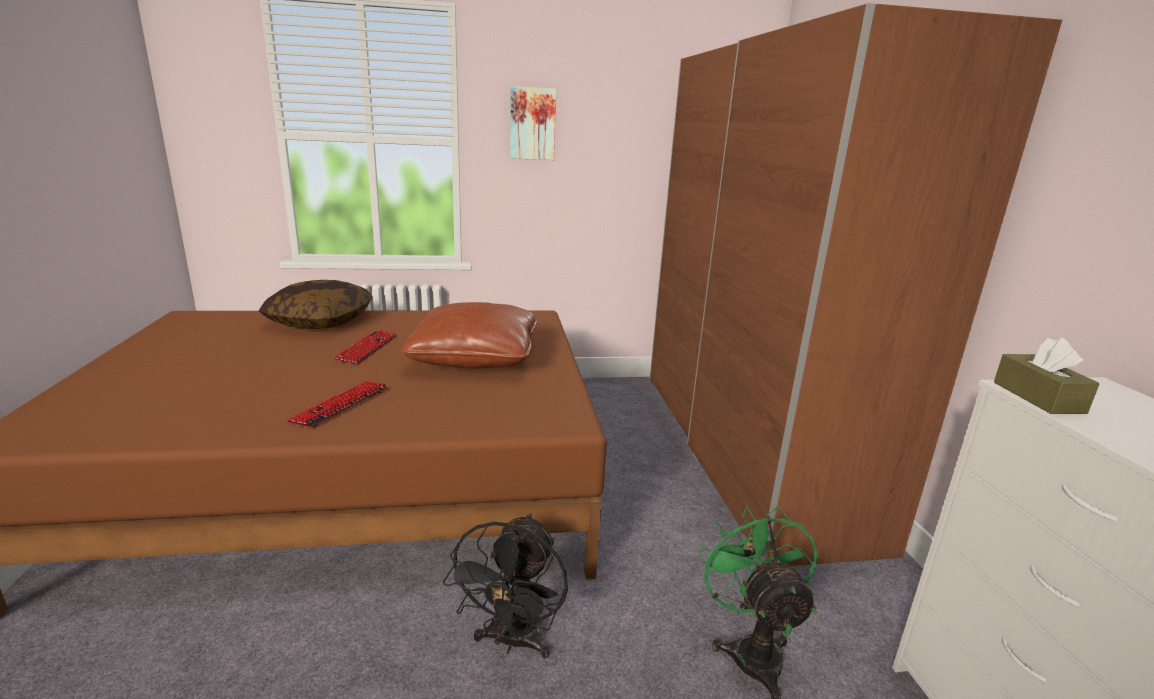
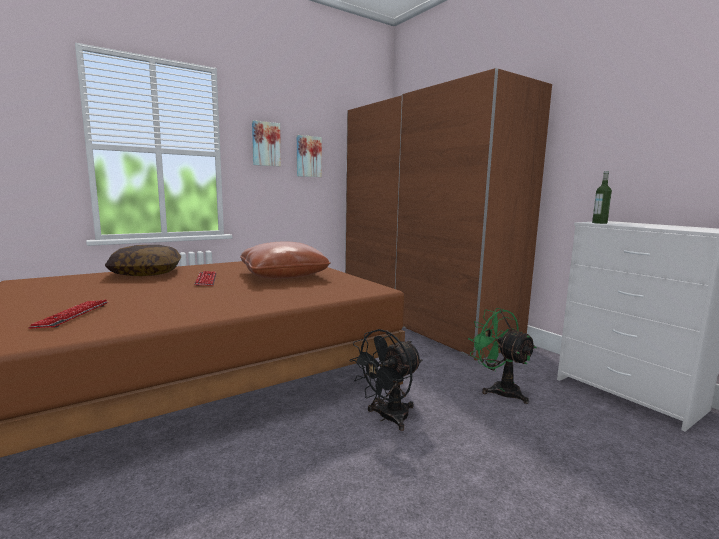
camera: 25 degrees left, 10 degrees down
(340, 405) = (235, 300): keyboard -> keyboard (72, 315)
(512, 642) = (387, 418): black fan -> black fan turned 60 degrees clockwise
(606, 142) = (308, 156): none -> picture
(1038, 397) = (599, 223): brown tissue box -> bottle

